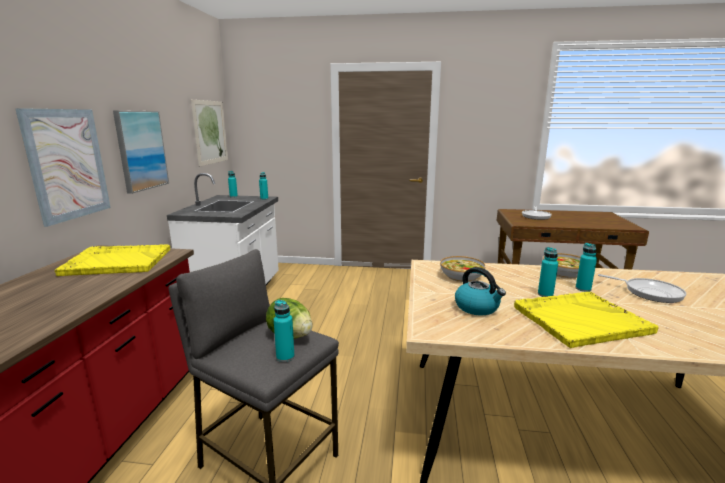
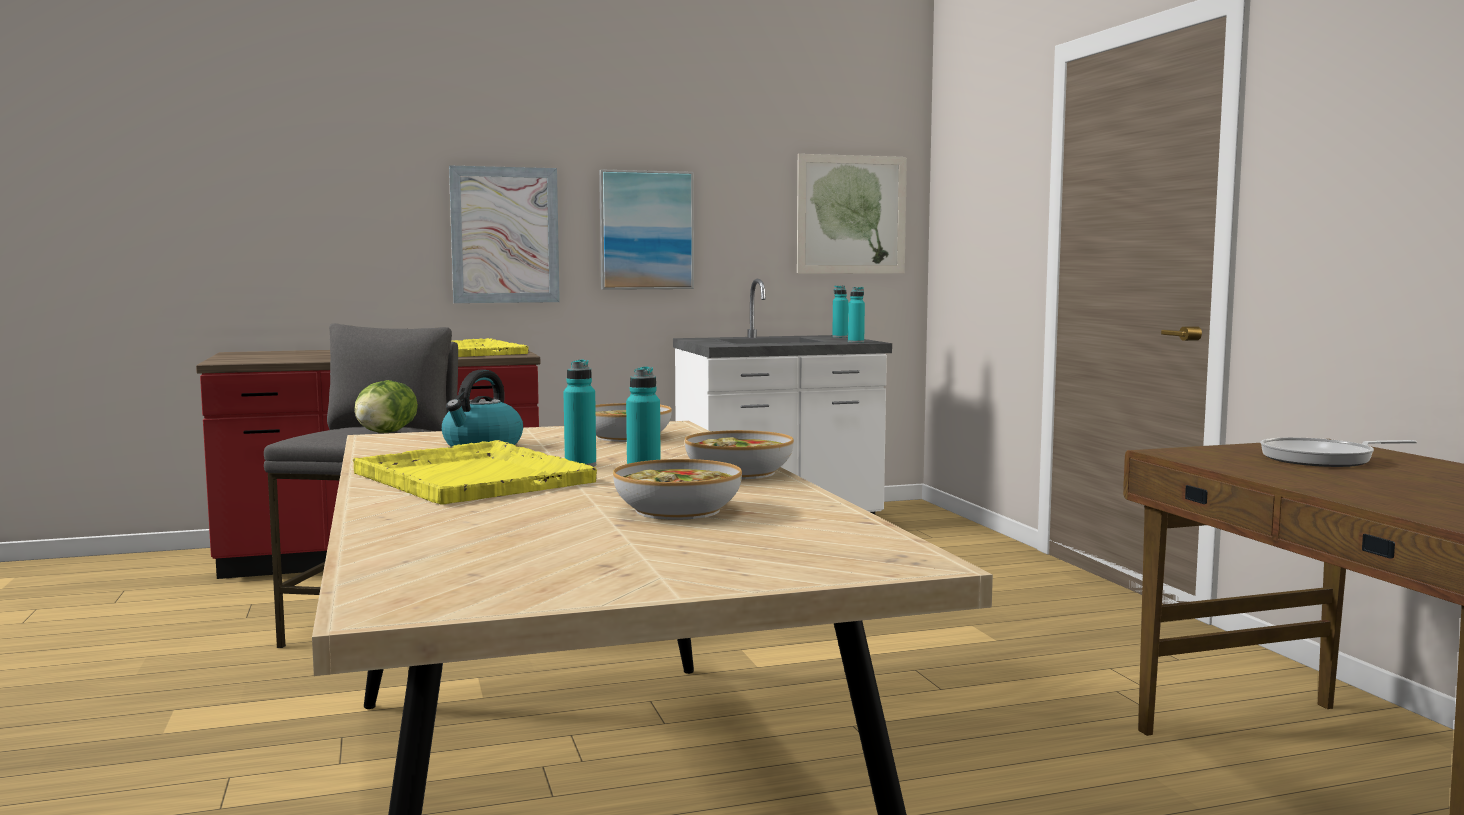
camera: 65 degrees right, 10 degrees down
(285, 357) = (331, 436): turquoise bottle -> none
(649, 292) = (678, 510): frying pan -> bowl

